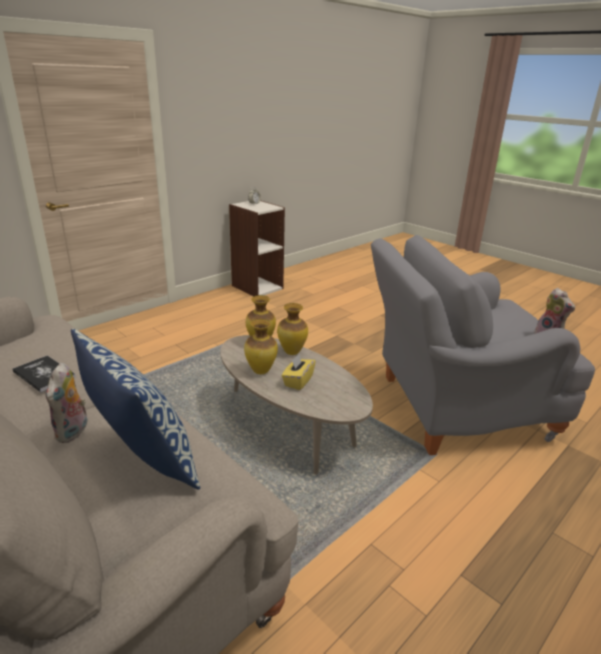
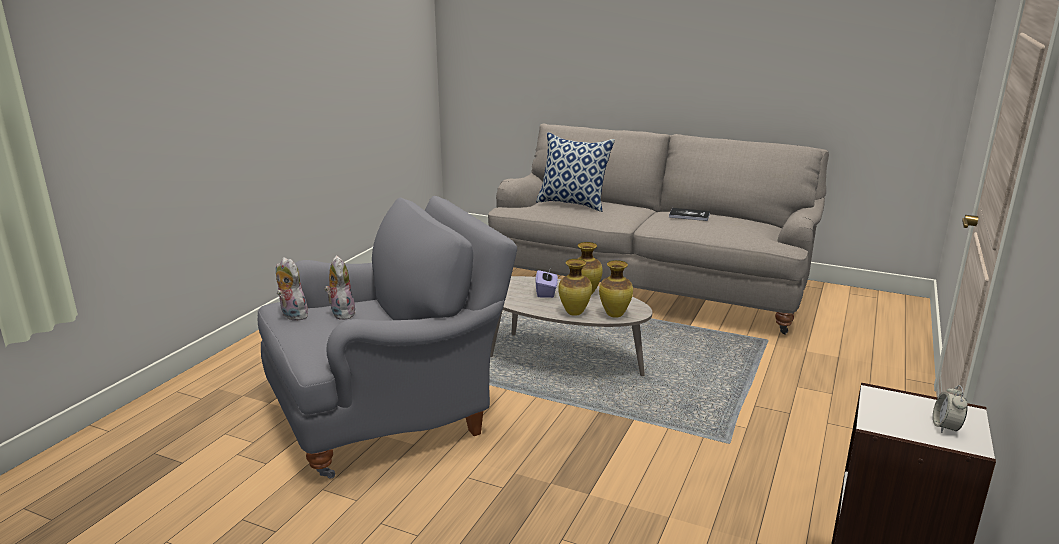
camera: 160 degrees right, 5 degrees down
(73, 432) = (625, 208): plush toy -> plush toy (341, 313)
(298, 381) = (546, 292): yellow tissue box -> purple tissue box

